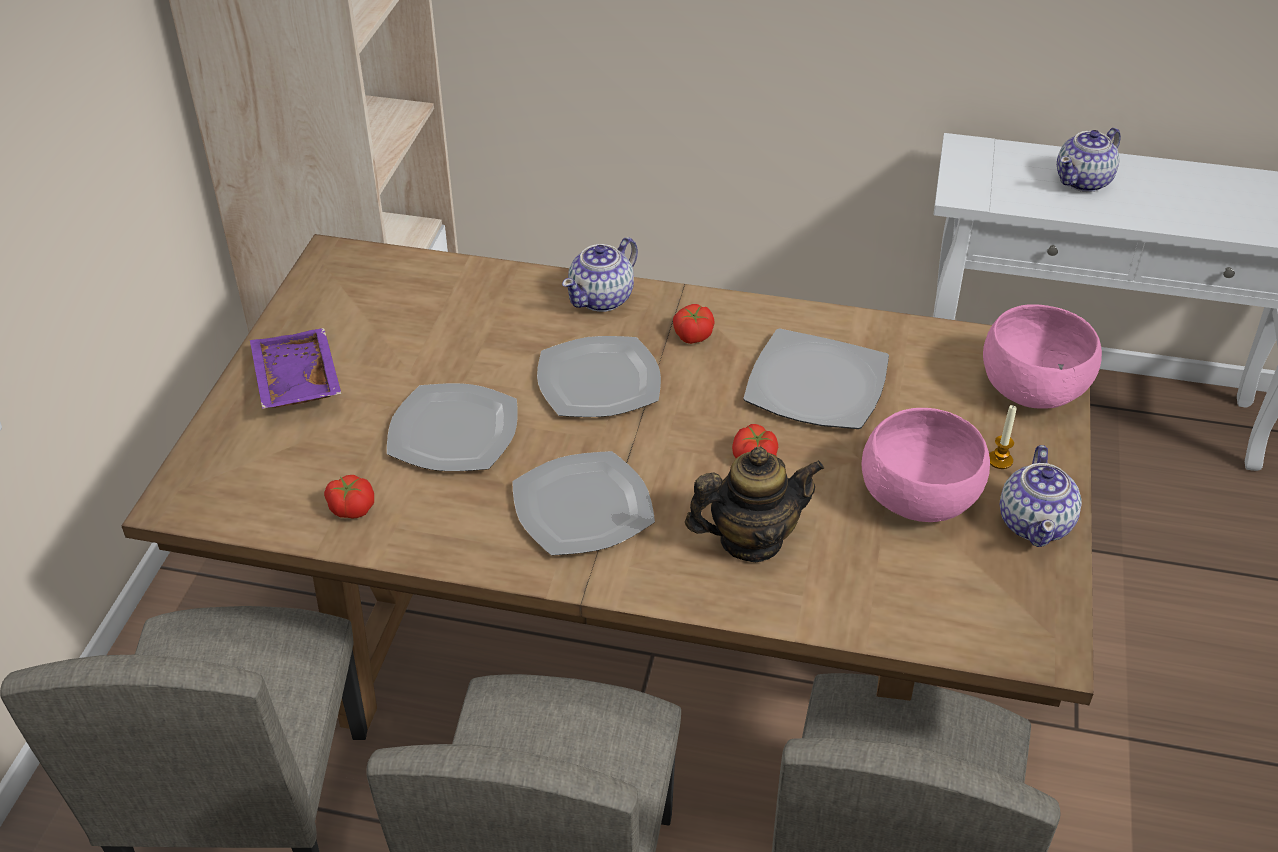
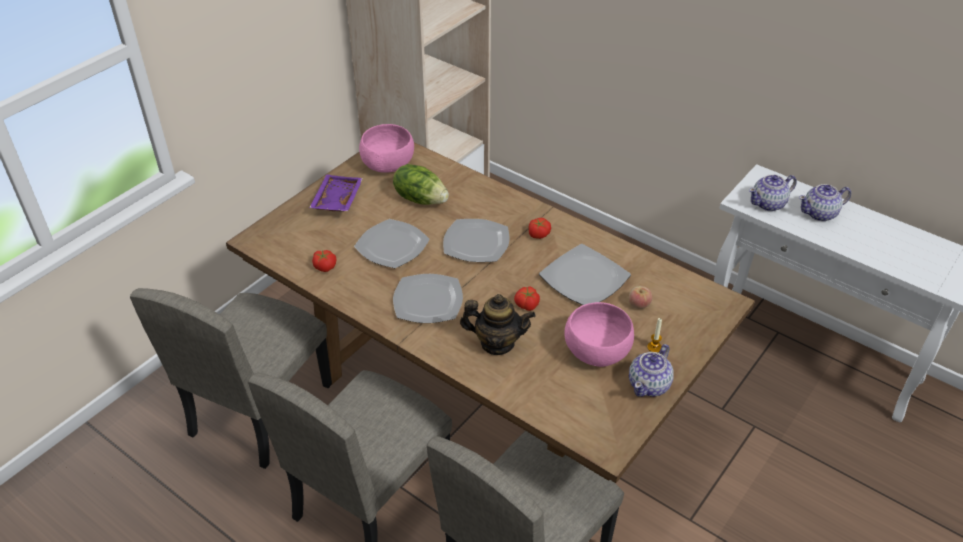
camera: 25 degrees right, 0 degrees up
(450, 334) = (421, 198): none -> lettuce
(602, 298) = (506, 202): teapot -> teapot (768, 204)
(928, 400) = (638, 305): none -> apple
(1032, 389) = (700, 317): pink bowl -> pink bowl (387, 165)

